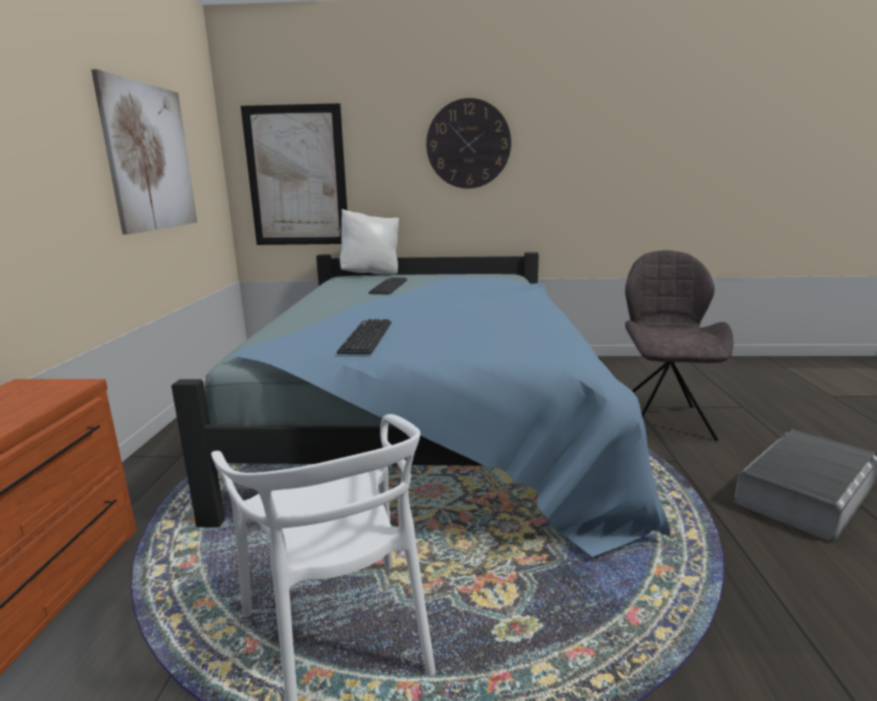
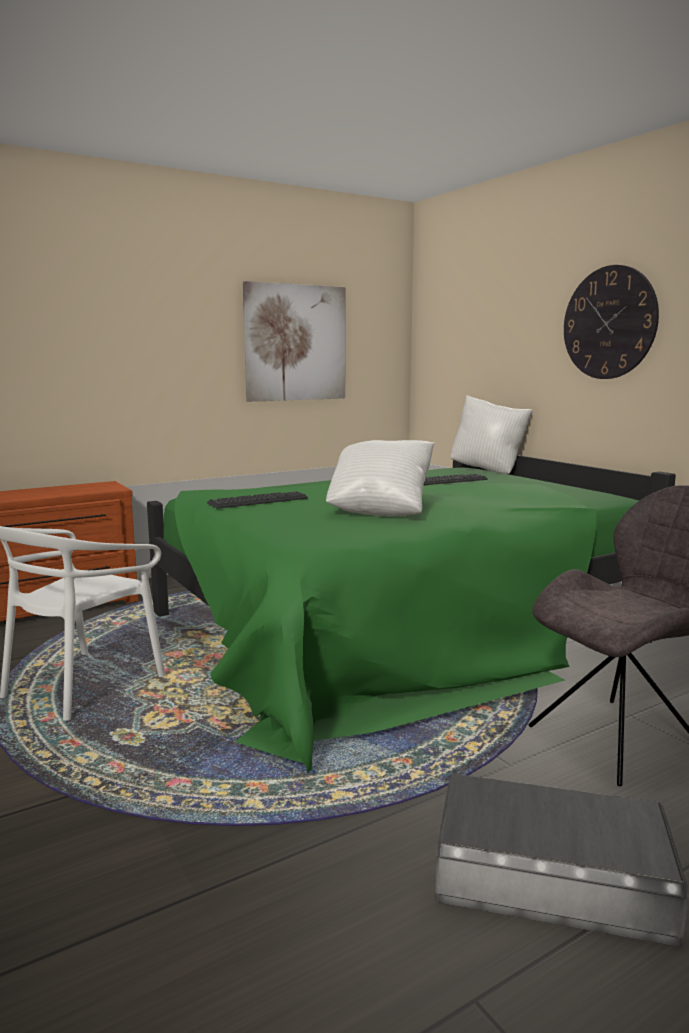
camera: 55 degrees right, 5 degrees down
(297, 177) = (456, 359): picture -> none
(430, 421) = (398, 627): blue bed -> green bed
(477, 315) = (380, 510): none -> white pillow

